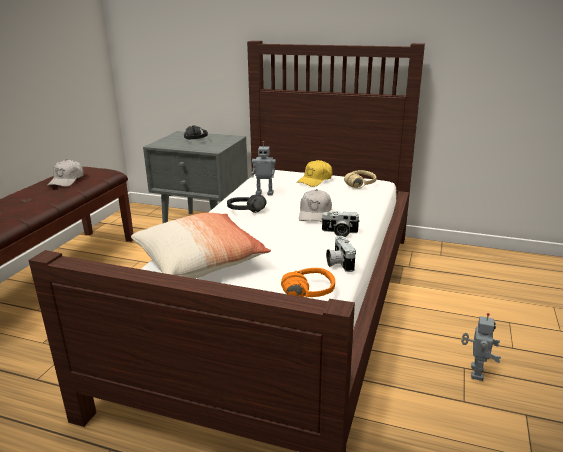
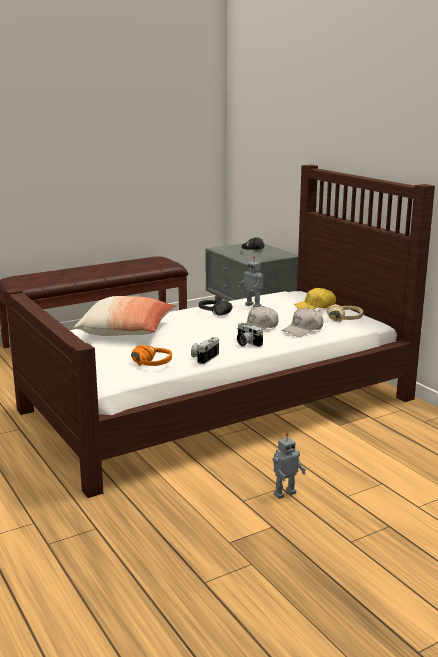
camera: 40 degrees right, 5 degrees down
(67, 180) = (136, 264): white cap -> white cap (303, 330)

